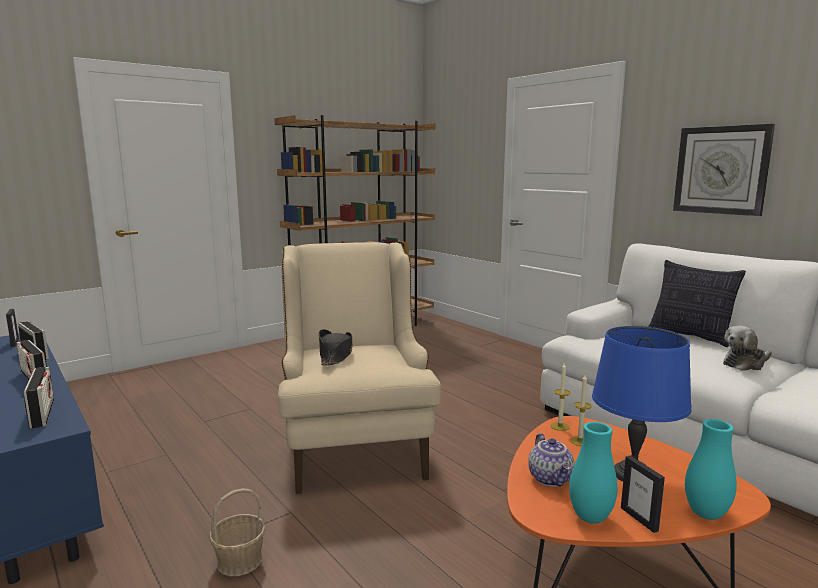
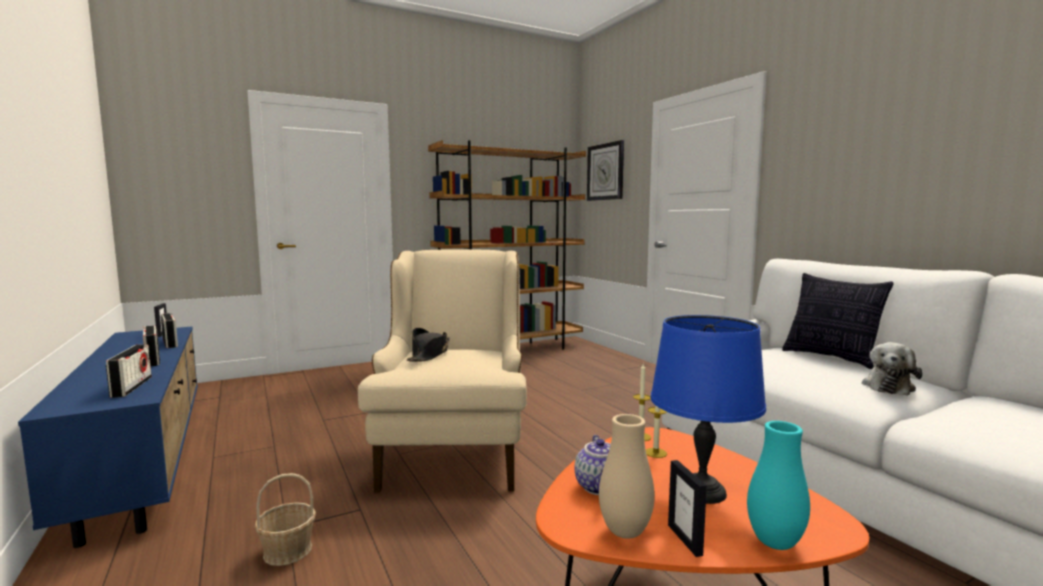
camera: 10 degrees right, 5 degrees down
(590, 517) = (625, 532): turquoise vase -> beige vase
(721, 170) = (870, 176): wall clock -> wall clock (605, 172)
(745, 364) = (888, 386): plush toy -> plush toy turned 45 degrees counterclockwise

